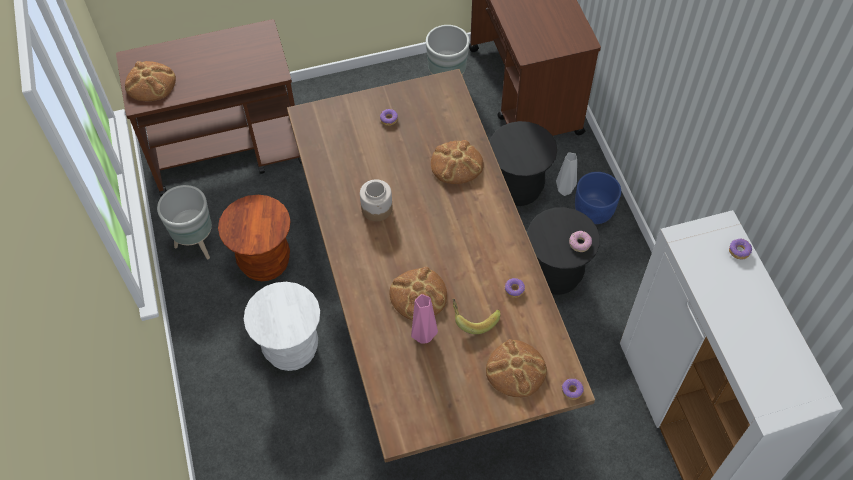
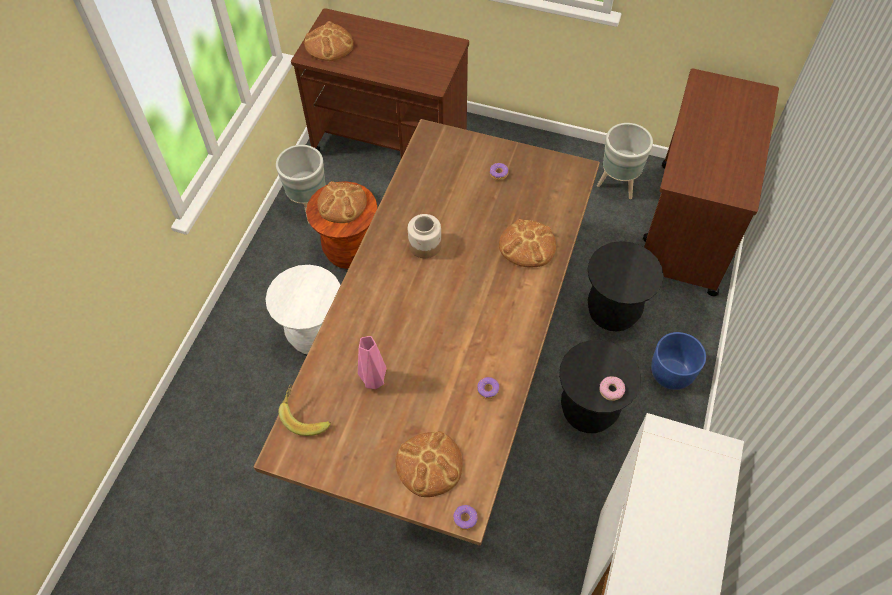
camera: 35 degrees right, 0 degrees up
(418, 295) = (399, 342): bread -> bread (342, 203)
(474, 318) = (430, 393): banana -> banana (306, 415)
(565, 191) = (657, 339): grey vase -> none
(739, 251) = (715, 487): donut -> none

